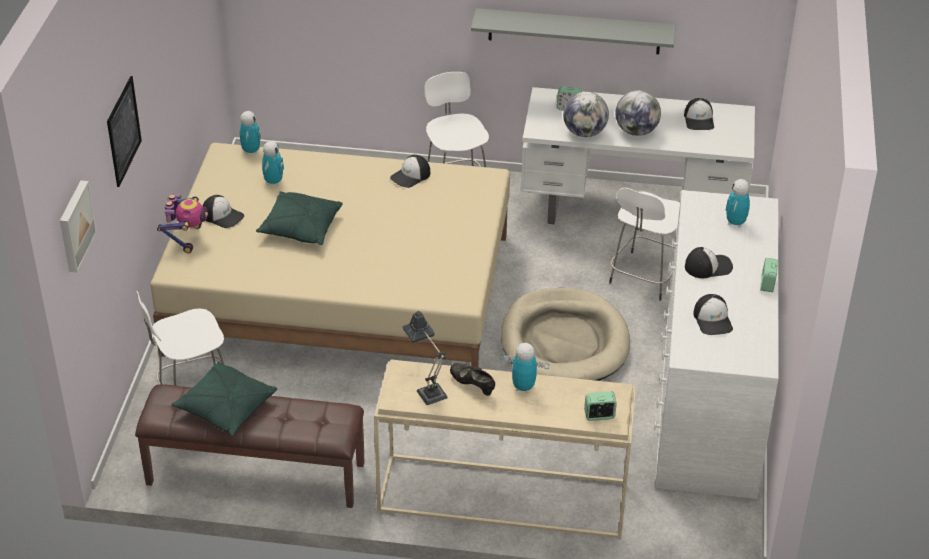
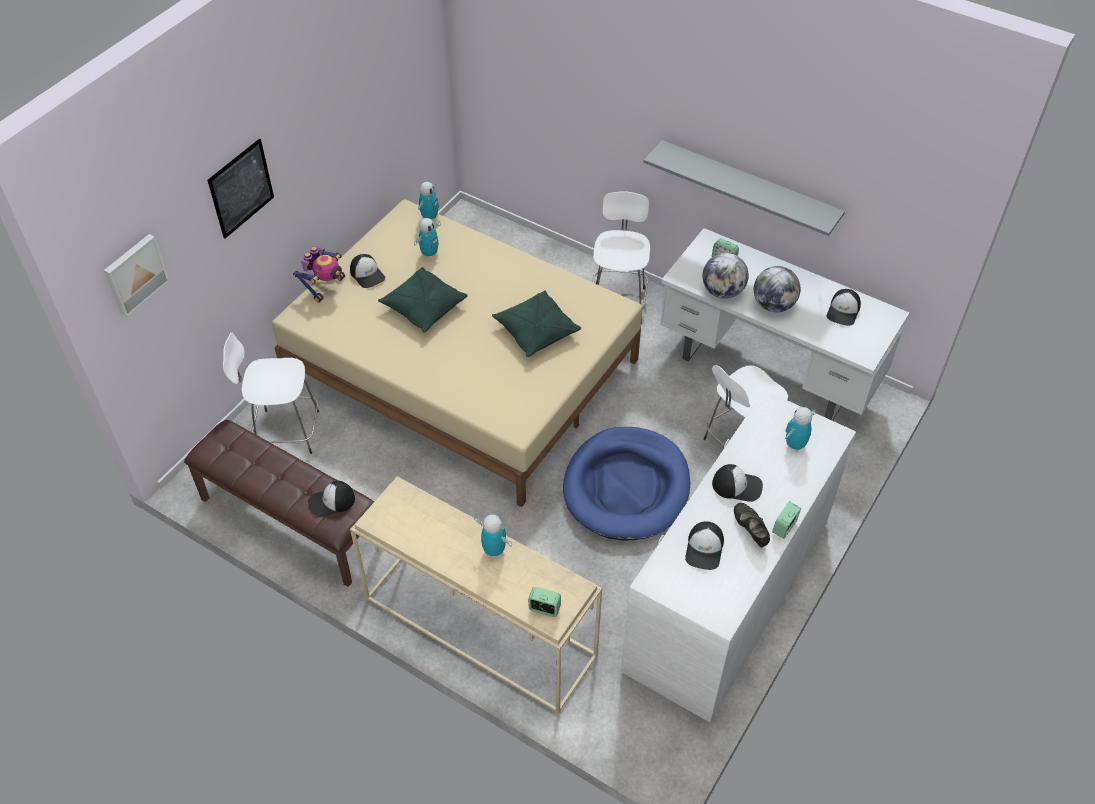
camera: 25 degrees right, 10 degrees up
(225, 408) = (263, 464): green pillow -> green pillow (536, 331)
(411, 176) = (549, 284): cap -> cap (331, 502)
(428, 390) = (408, 522): table lamp -> none
(472, 385) = (450, 531): black shoe -> black shoe (750, 530)
(564, 342) = (626, 487): beige dog bed -> blue dog bed

